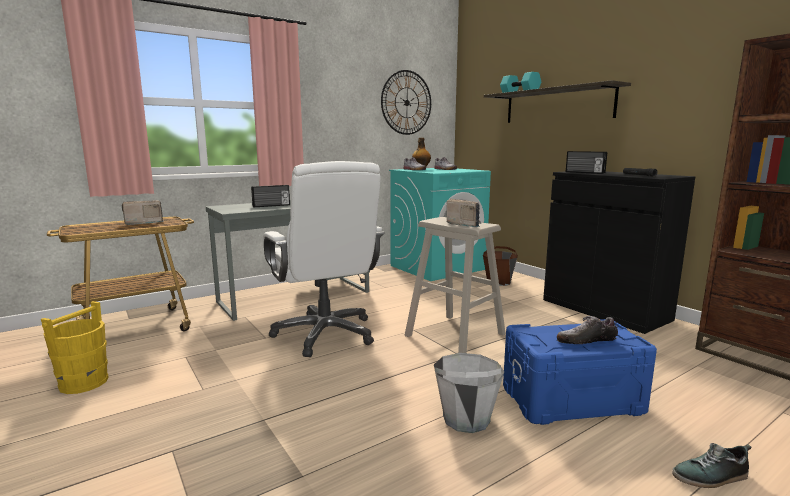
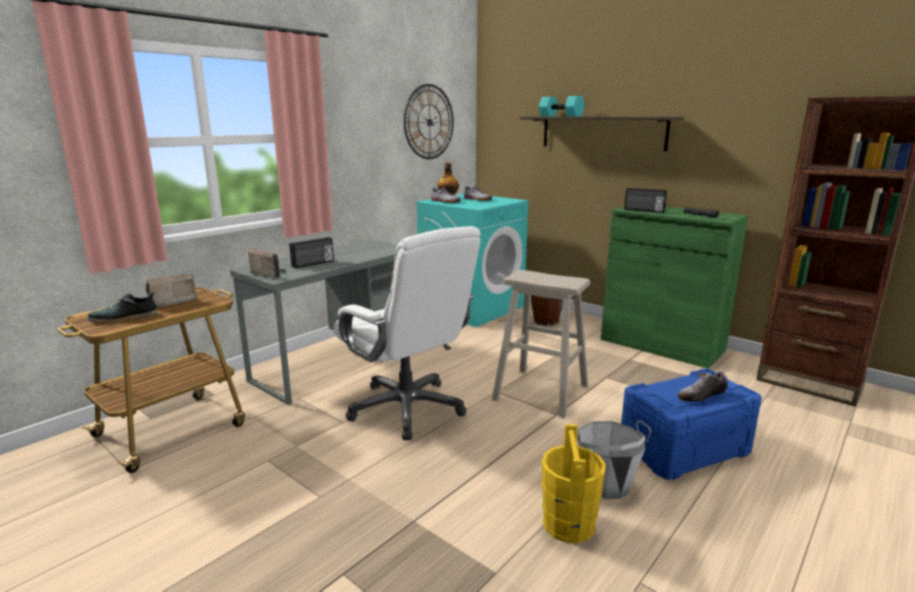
camera: 15 degrees left, 5 degrees up
(83, 383) = (167, 513): yellow bucket -> yellow bucket (568, 524)
(465, 224) = (557, 282): radio -> radio (269, 274)
(604, 309) = (661, 345): black cabinet -> green cabinet
(711, 476) = (822, 503): shoe -> shoe (124, 318)

